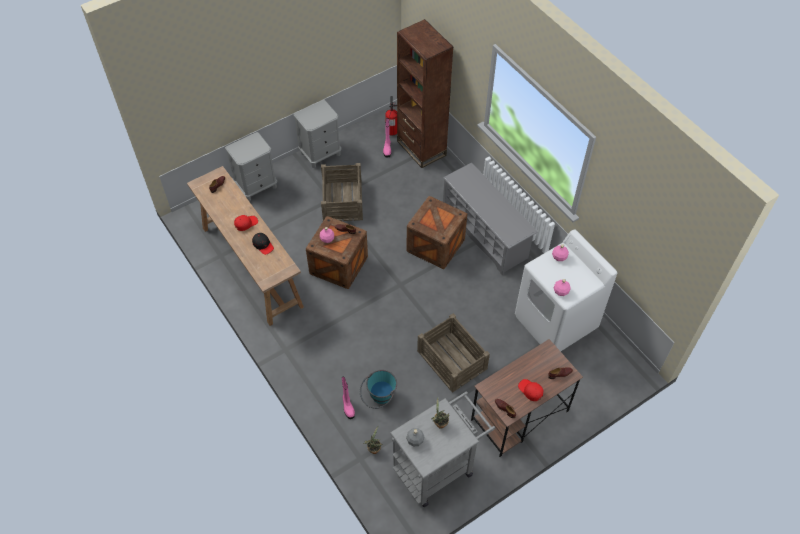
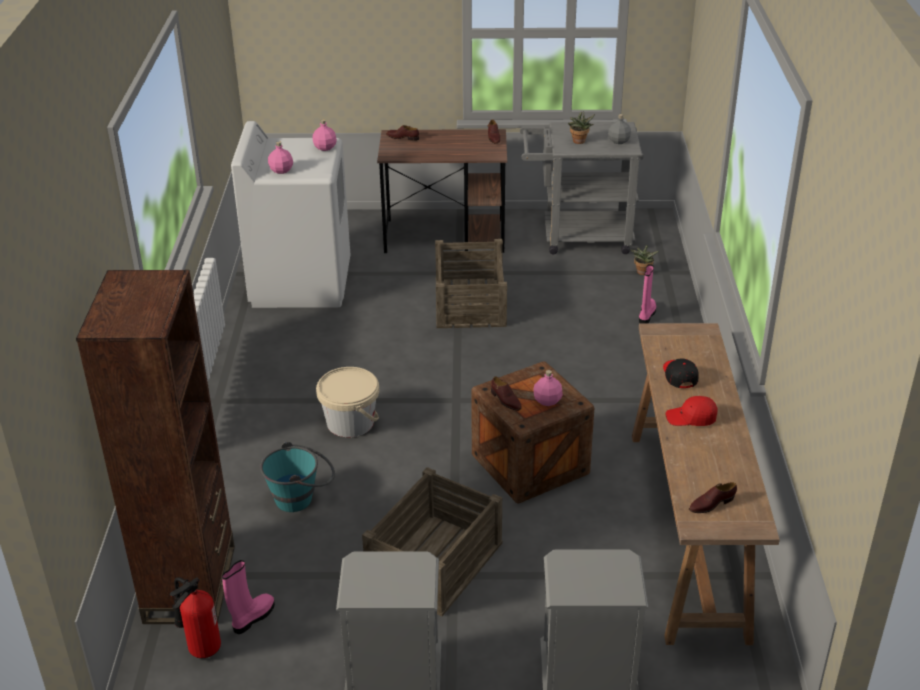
camera: 145 degrees left, 20 degrees down
(379, 398) = (599, 306): turquoise bucket -> turquoise bucket (301, 497)
(435, 245) = (350, 422): crate -> beige bucket
(485, 233) = (259, 404): grey shoe rack -> none
(530, 391) = (450, 139): red cap -> none

